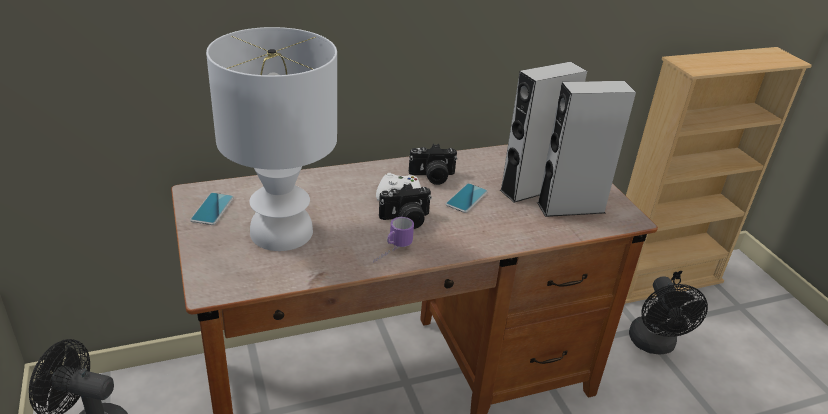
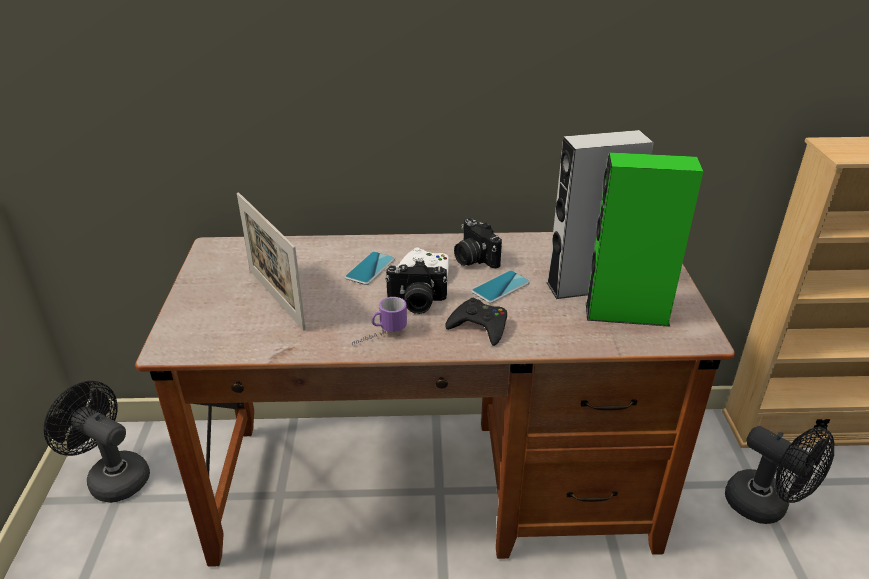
camera: 20 degrees right, 0 degrees up
(212, 209) = (220, 266): phone -> phone (370, 269)
(283, 232) = (276, 299): white table lamp -> picture frame
(432, 177) = (473, 258): camera -> camera turned 45 degrees clockwise
(467, 233) = (479, 326): none -> black game controller
(571, 207) = (626, 314): grey speaker -> green speaker
(654, 345) = (765, 507): black fan -> black fan turned 60 degrees counterclockwise

